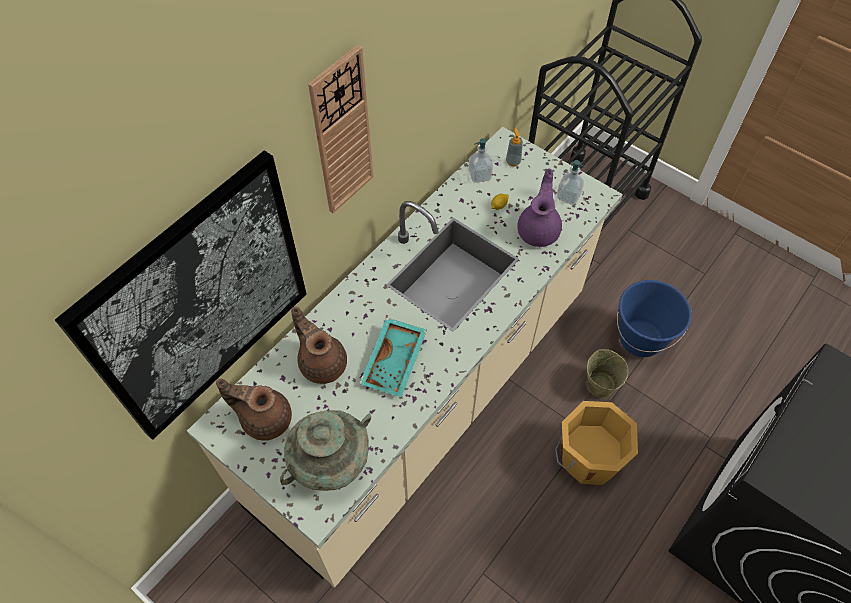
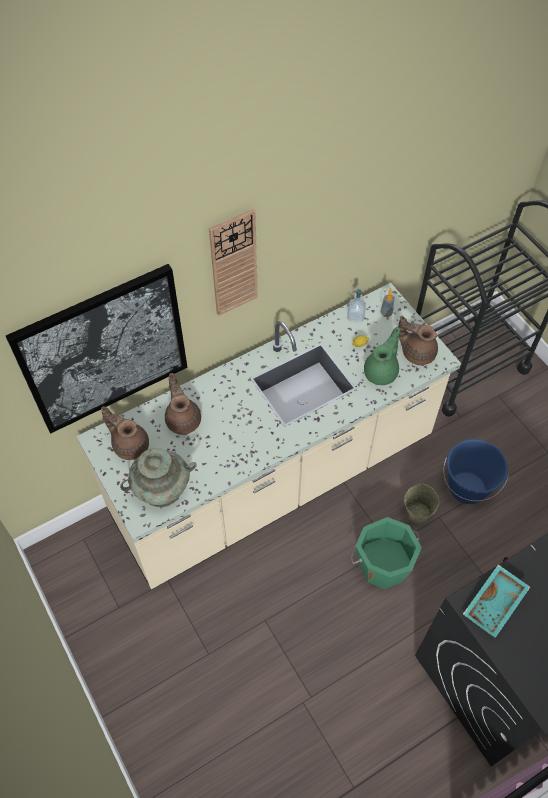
camera: 20 degrees right, 0 degrees up
(395, 362) = (234, 435): turquoise tray -> turquoise tray (495, 604)
(539, 230) = (382, 372): purple teapot -> green teapot
(568, 196) = (417, 352): soap dispenser -> brown teapot
(588, 457) = (382, 564): orange bucket -> green bucket

